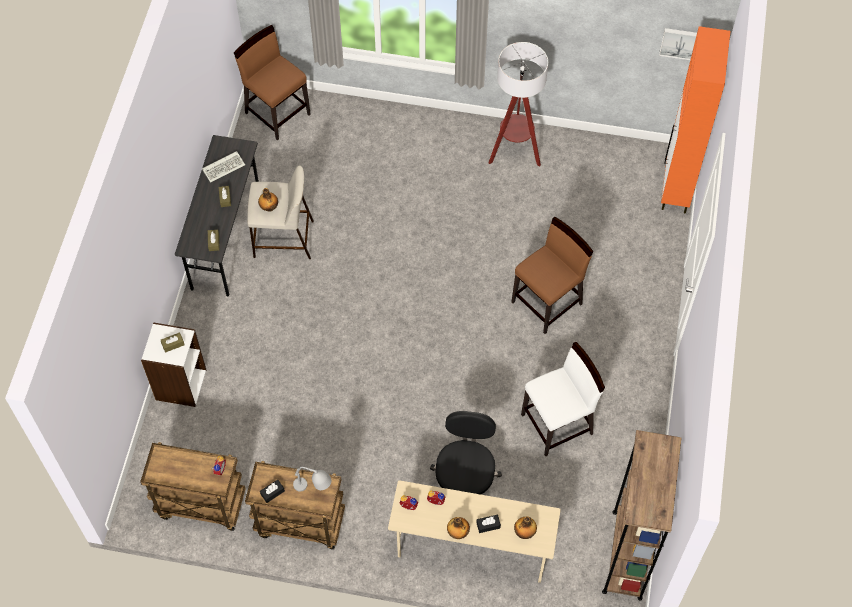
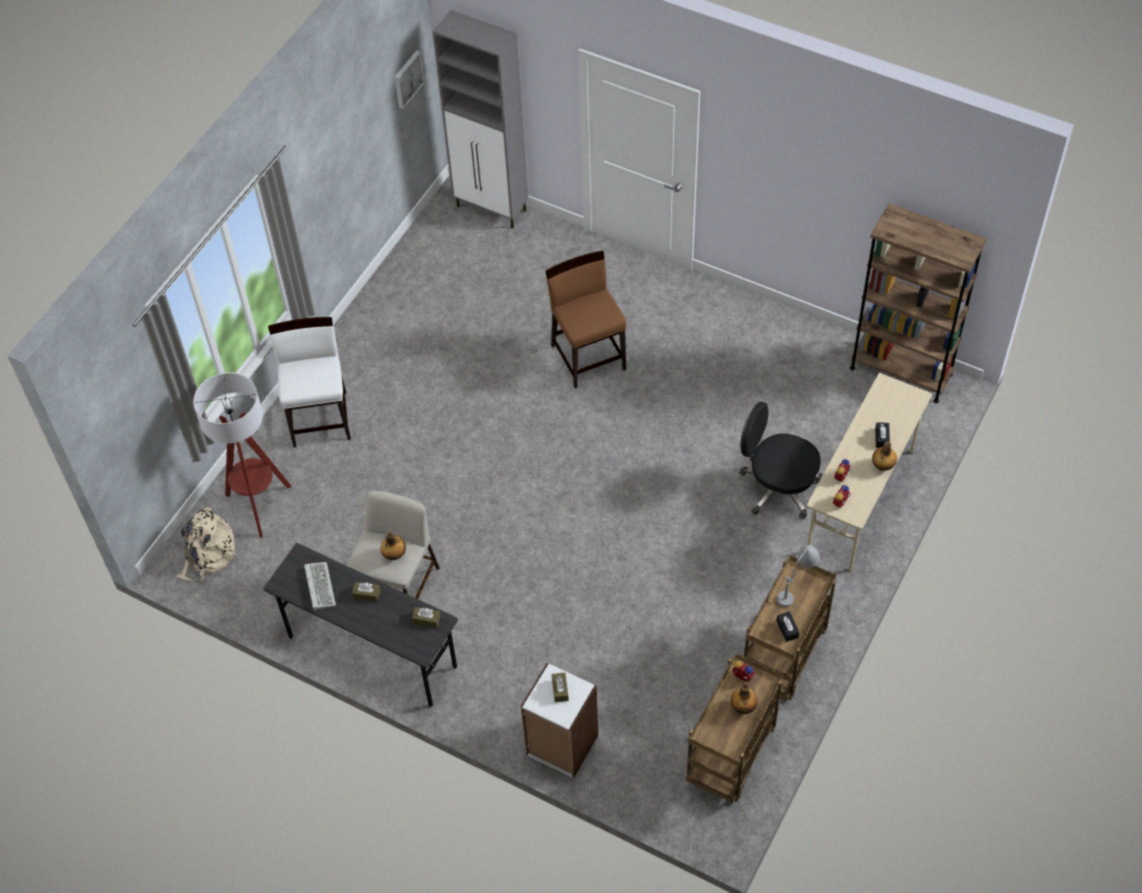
camera: 70 degrees left, 5 degrees down
(277, 113) = (208, 555): brown chair -> beige backpack
(515, 152) = (381, 333): floor lamp -> floor lamp (259, 505)
(525, 532) = (898, 409): bottle -> bottle (743, 707)
(558, 424) = (738, 387): white chair -> white chair (320, 418)
(676, 188) = (492, 209): orange cabinet -> grey cabinet

